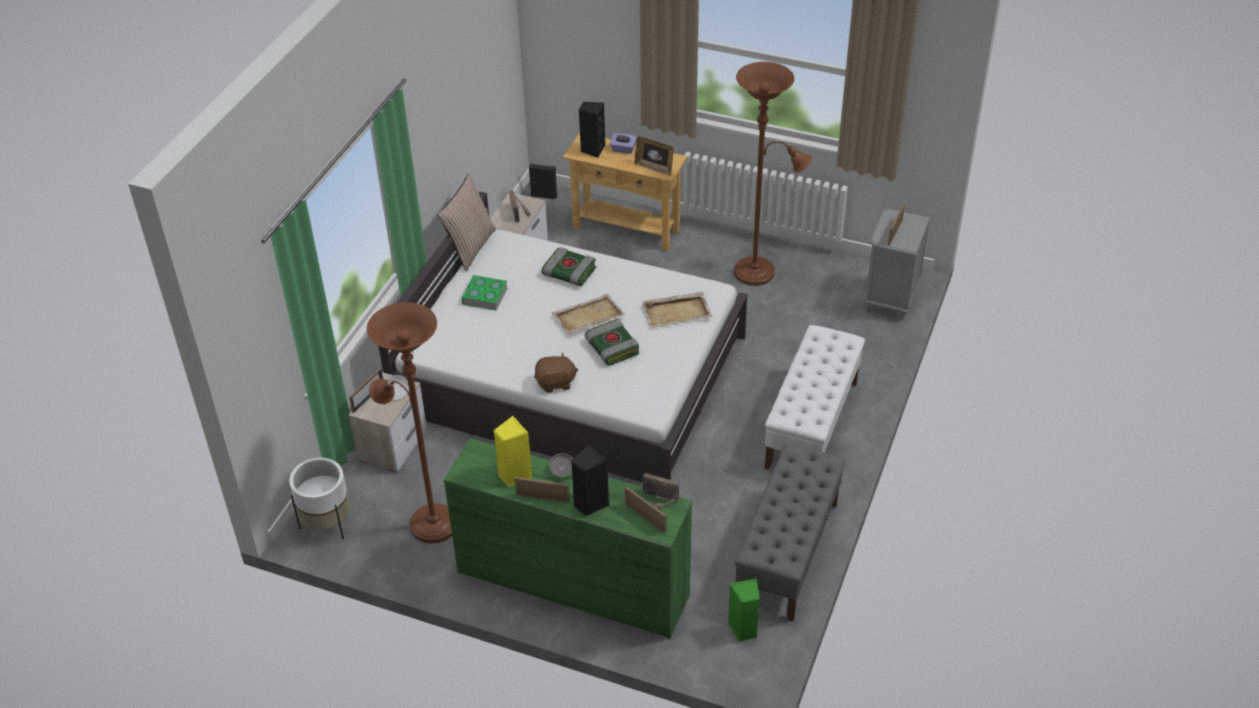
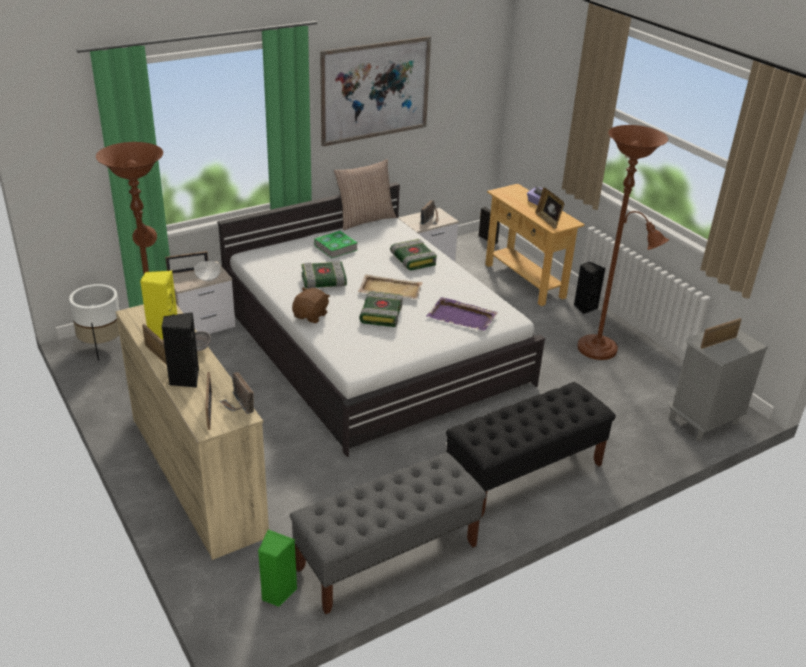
camera: 35 degrees right, 10 degrees down
(440, 109) = (375, 90): none -> picture
(521, 340) = (323, 281): none -> book
(555, 383) = (311, 316): brown plush toy -> brown plush toy turned 90 degrees counterclockwise
(572, 583) = (197, 474): green dresser -> beige dresser
(592, 150) = (514, 195): black speaker -> black speaker (584, 307)
(677, 312) = (462, 317): beige tray -> purple tray
(812, 425) = (524, 474): white bench -> black bench

